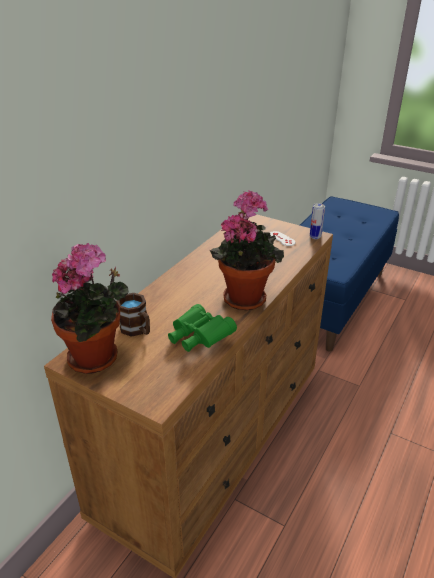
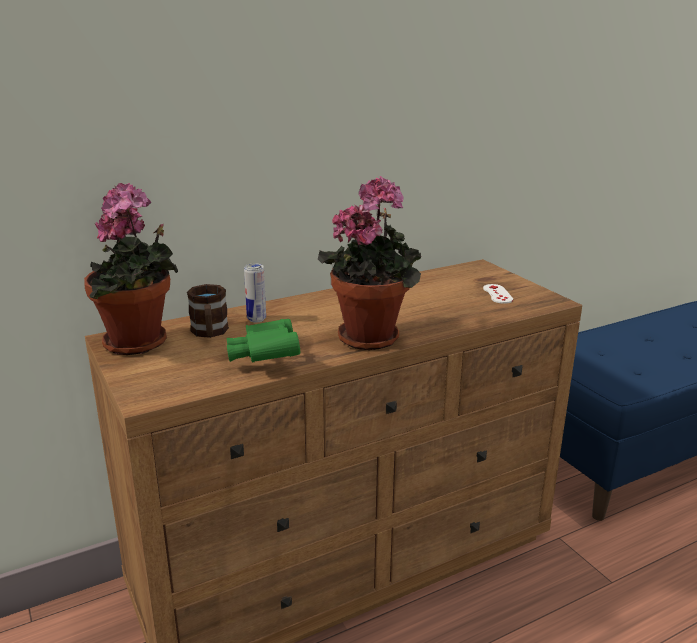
camera: 30 degrees right, 10 degrees down
(315, 237) = (549, 302): can -> can (256, 319)

